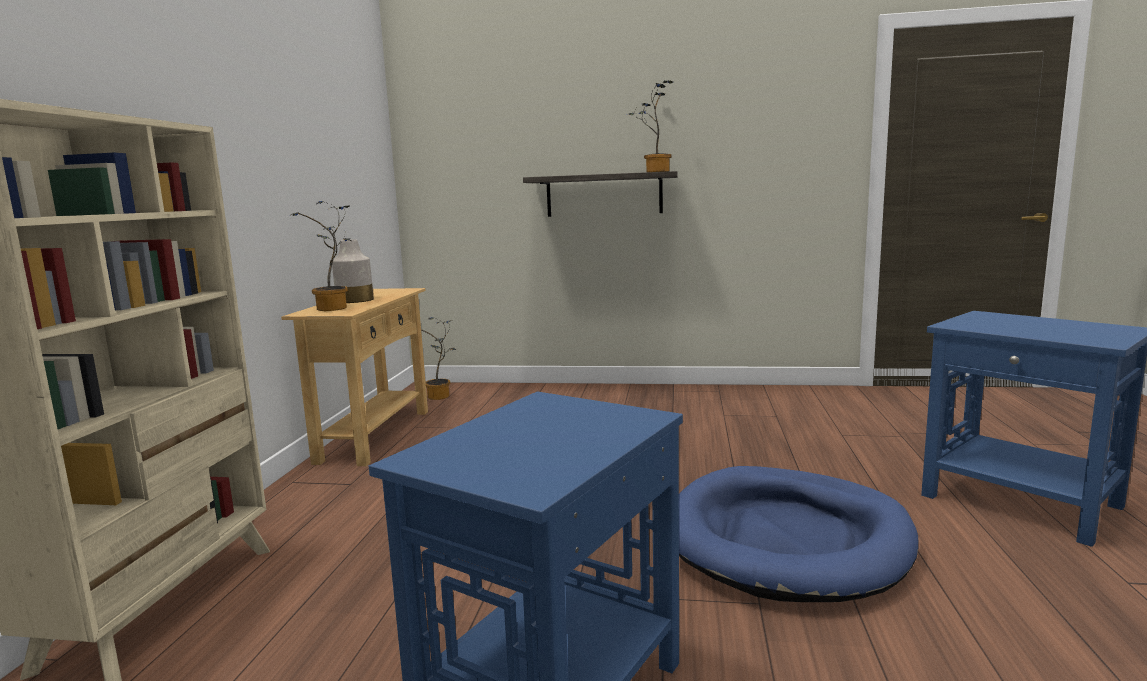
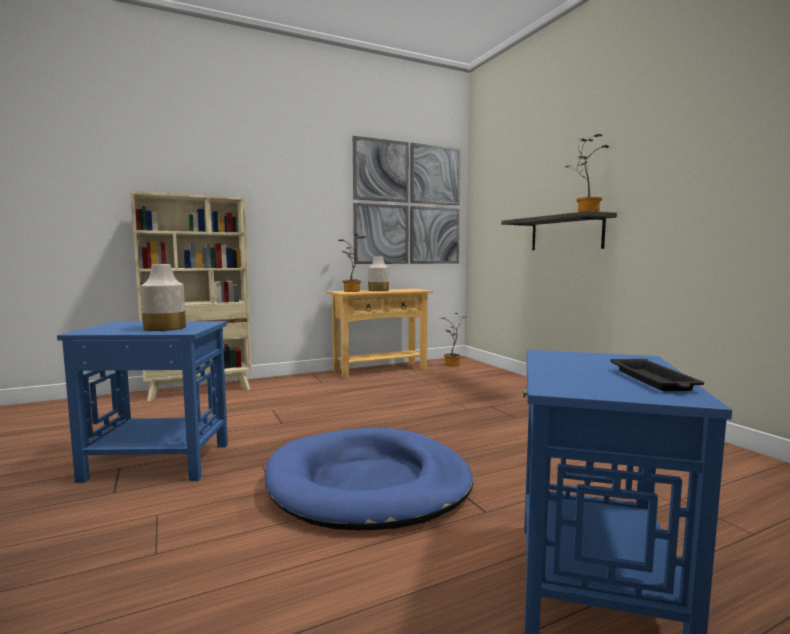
camera: 55 degrees right, 5 degrees down
(344, 144) = (408, 204): none -> picture
(574, 427) = (164, 328): none -> beige vase
(1073, 324) = (653, 380): none -> black tray

